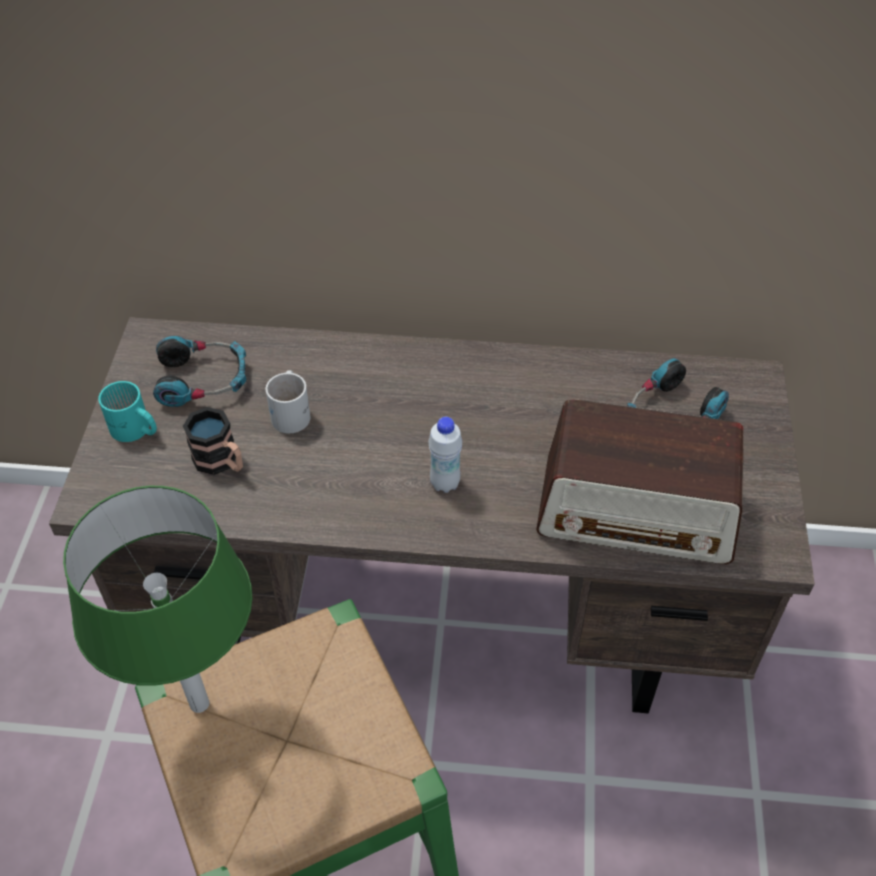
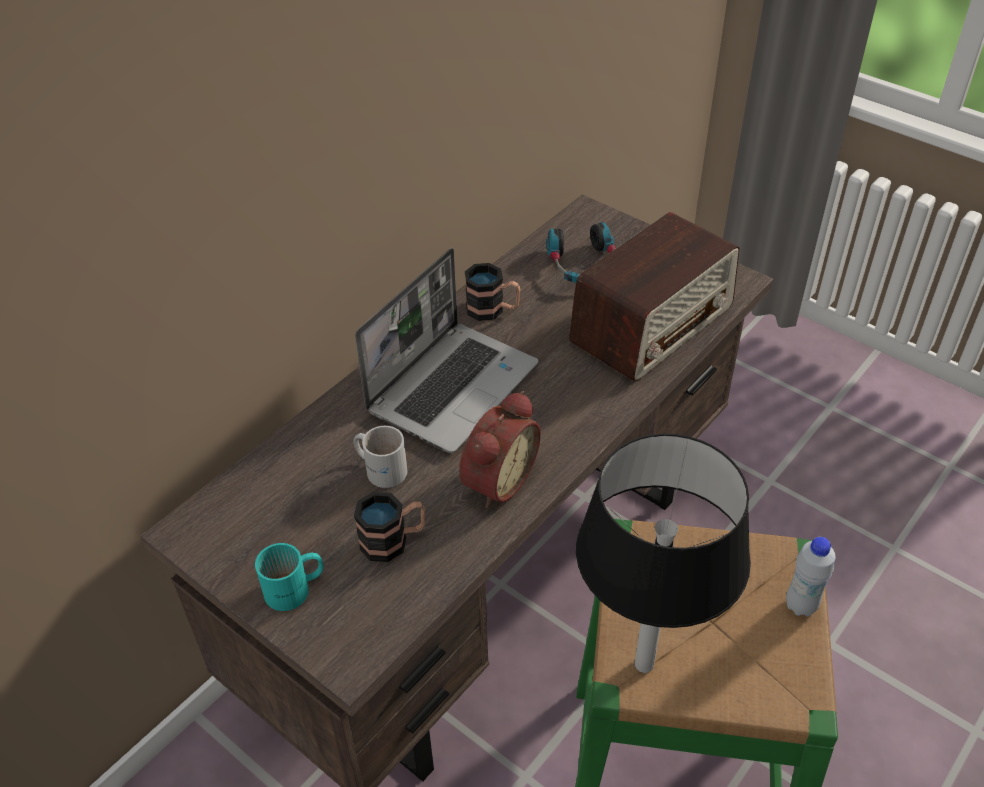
camera: 55 degrees left, 5 degrees down
(200, 703) = (643, 663): green table lamp -> black table lamp
(203, 380) = (282, 513): headphones -> none
(335, 494) = (496, 480): none -> alarm clock
(422, 407) = (453, 386): none -> laptop
(445, 483) = (542, 410): white bottle -> white bottle (800, 605)
(544, 382) = (492, 310): none -> mug

